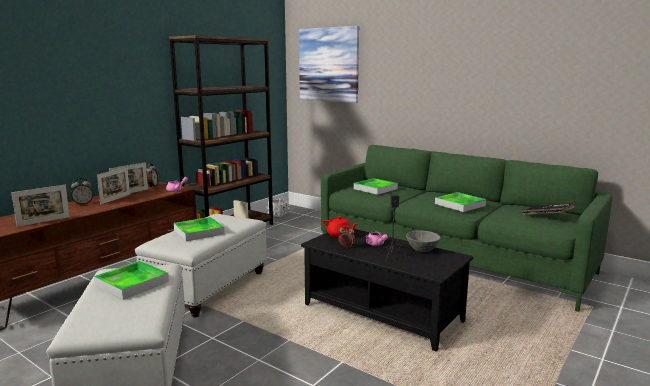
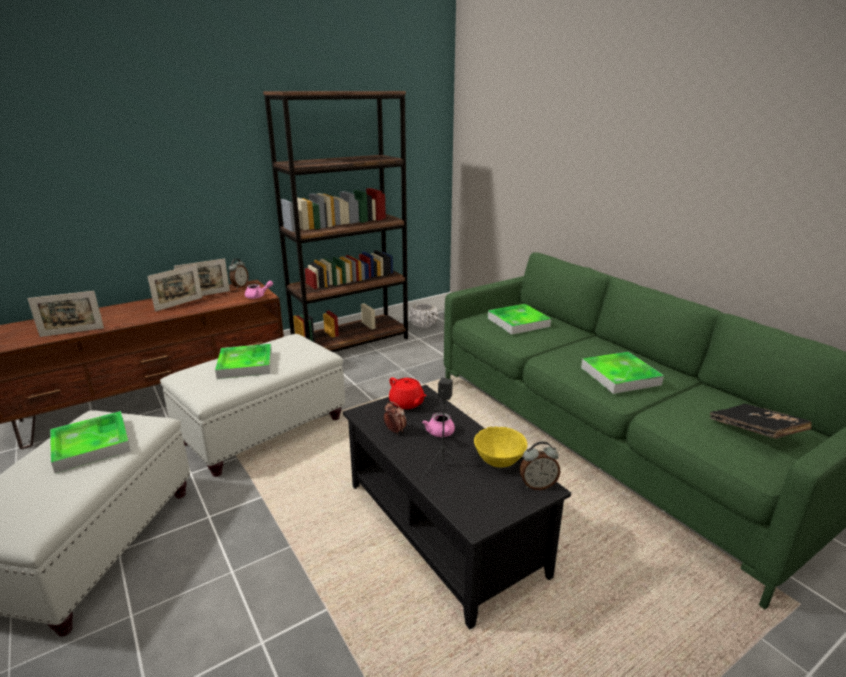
camera: 20 degrees right, 10 degrees up
(83, 204) = (140, 307): alarm clock -> alarm clock (537, 485)
(328, 64) = (500, 127): picture -> none
(422, 250) = (499, 460): grey bowl -> yellow bowl

